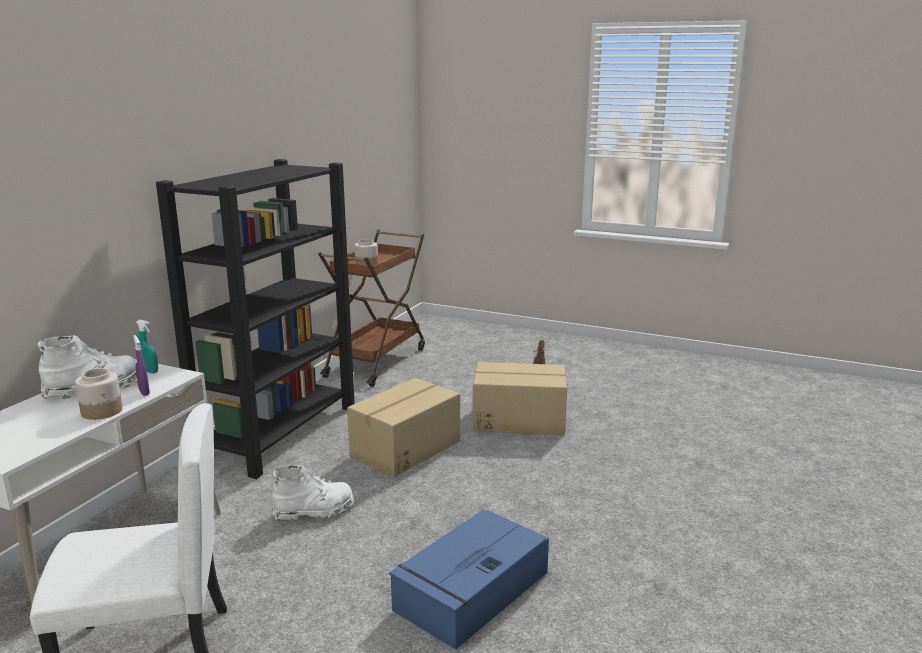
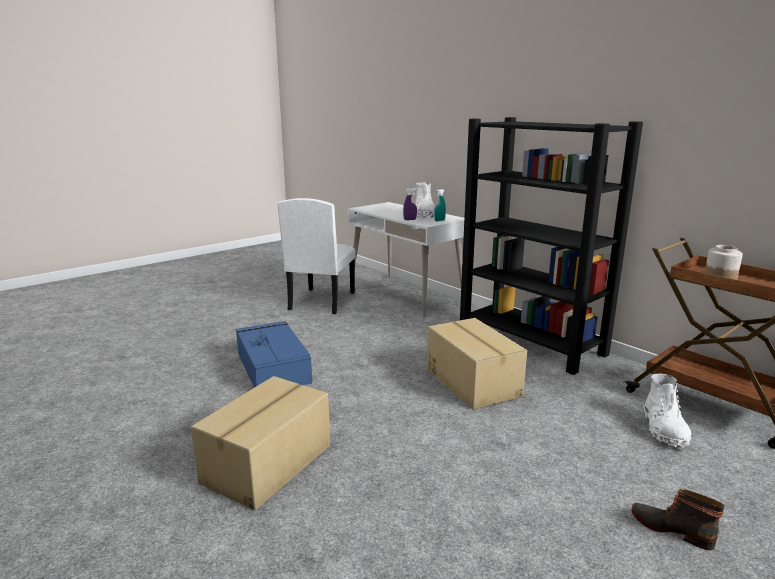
camera: 115 degrees right, 0 degrees up
(102, 411) = (393, 215): jar -> none
(314, 511) = (404, 340): white boot -> white boot (664, 430)
(518, 419) = (507, 458): cardboard box -> cardboard box (269, 464)

